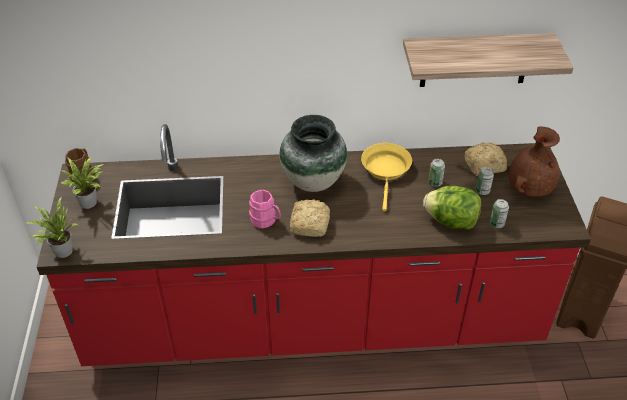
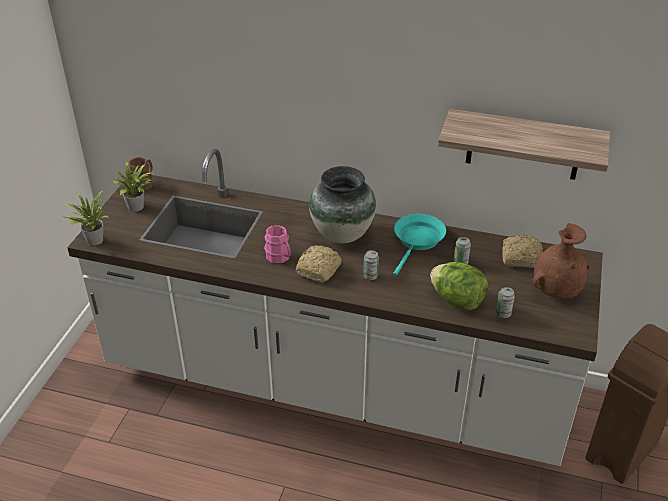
camera: 20 degrees right, 5 degrees down
(313, 322) = (334, 385): red counter -> white counter
(386, 171) = (418, 241): yellow frying pan -> turquoise frying pan
(482, 191) = (505, 281): can -> can (370, 276)

